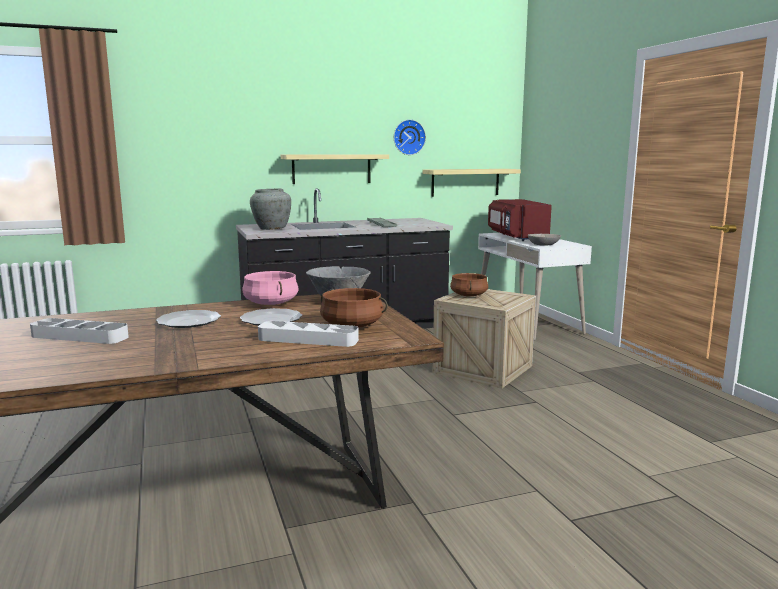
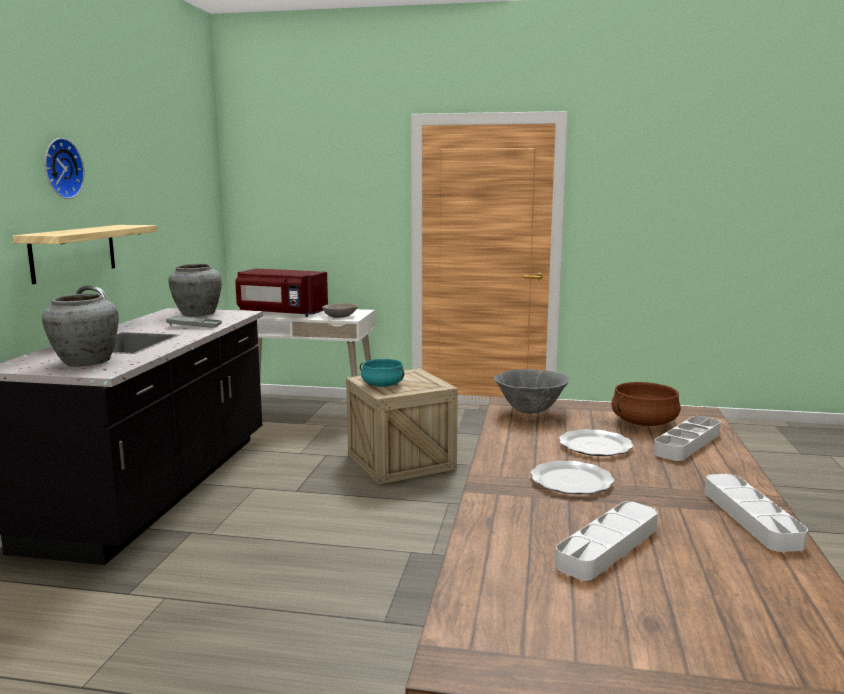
camera: 60 degrees left, 0 degrees up
(144, 362) = (750, 517): none -> grey tray
(271, 303) = (513, 436): pink cooking pot -> none
(408, 137) = (142, 198): wall clock -> wall clock (60, 168)
(414, 221) = (197, 314): none -> grey vase
(465, 182) = (191, 254): shelf -> none
(468, 295) = (382, 385): brown cooking pot -> turquoise cooking pot

